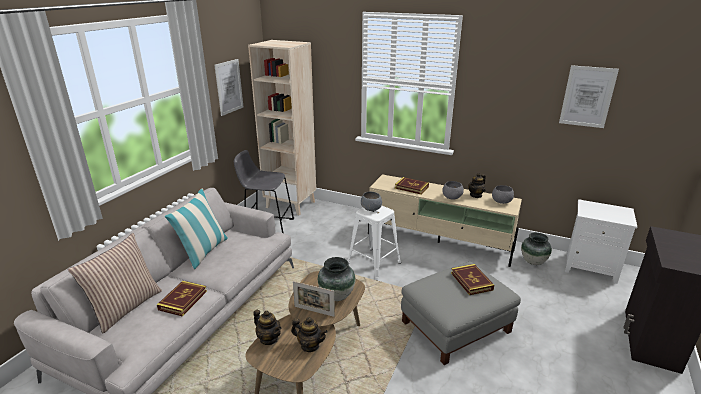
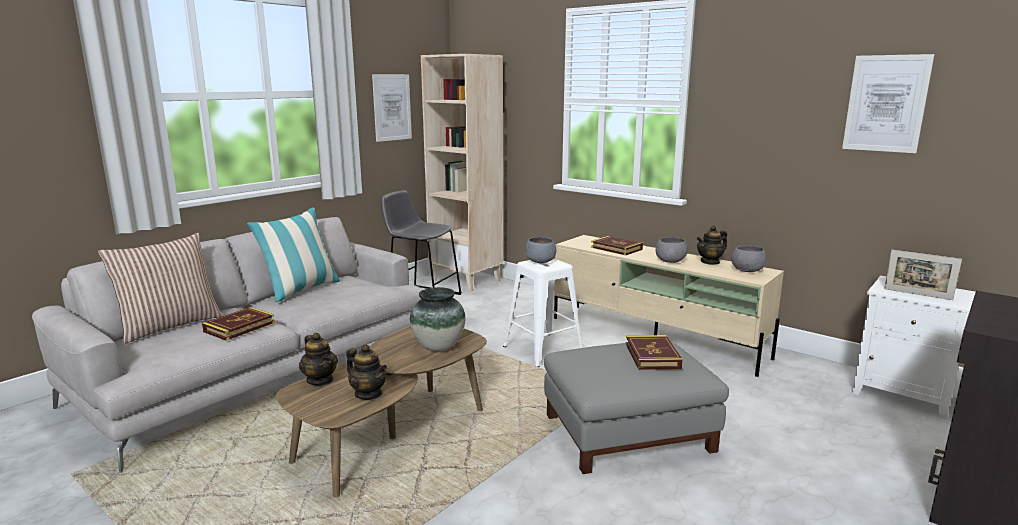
camera: 15 degrees right, 10 degrees down
(314, 311) = (396, 357): picture frame -> picture frame (917, 294)
(533, 262) = (801, 375): vase -> none

